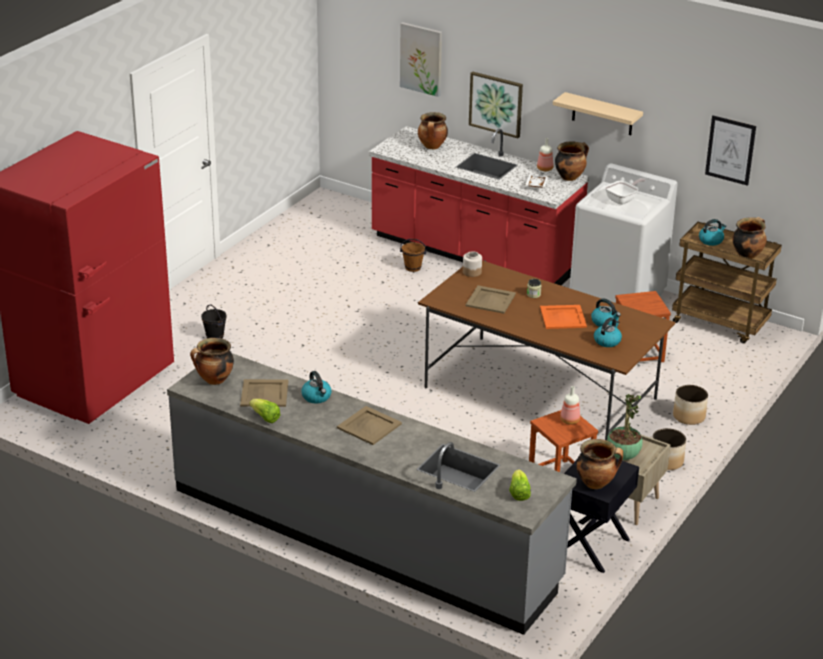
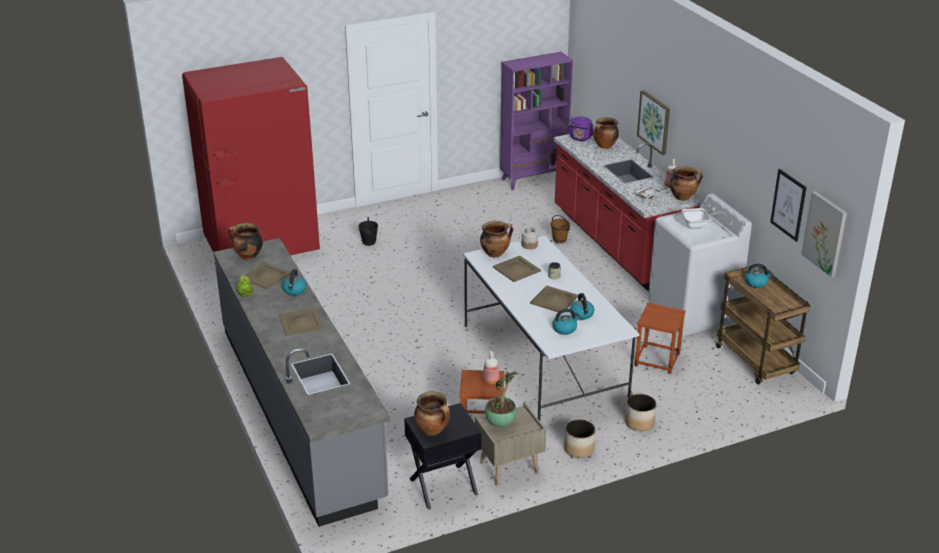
camera: 35 degrees right, 0 degrees up
(310, 211) = (534, 179): none -> purple bookcase
(397, 145) = (580, 138): none -> purple kettle
(421, 59) = (617, 72): picture -> picture (825, 233)
(519, 493) = (335, 408): lettuce -> none
(540, 393) = (543, 361): brown dining table -> white dining table
(563, 317) = (554, 300): orange tray -> beige tray
(602, 114) = (713, 148): beige shelf -> none
(747, 254) = (774, 304): cooking pot -> cooking pot (495, 253)

